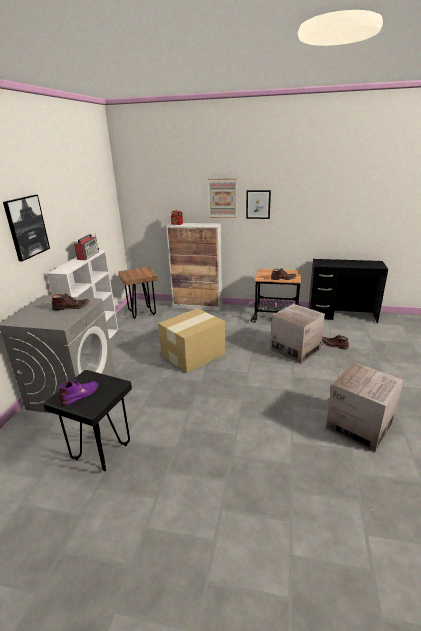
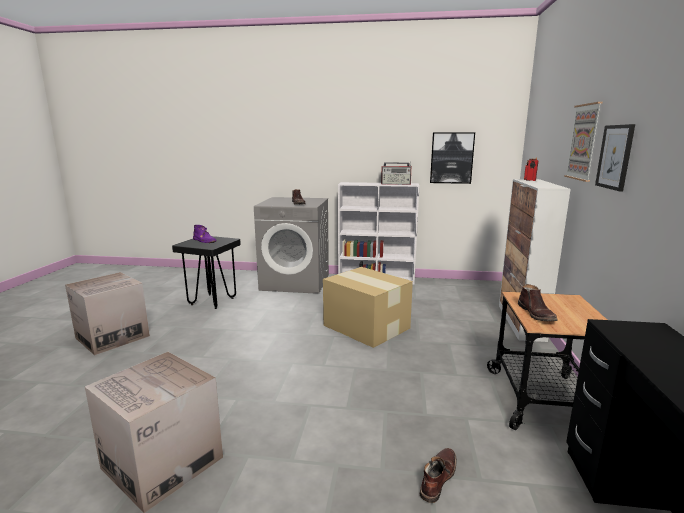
camera: 85 degrees right, 10 degrees down
(26, 227) = (333, 137): picture -> picture (451, 158)
(142, 313) = (466, 290): brown stool -> none
(295, 349) = (400, 415): cardboard box -> cardboard box (112, 337)

